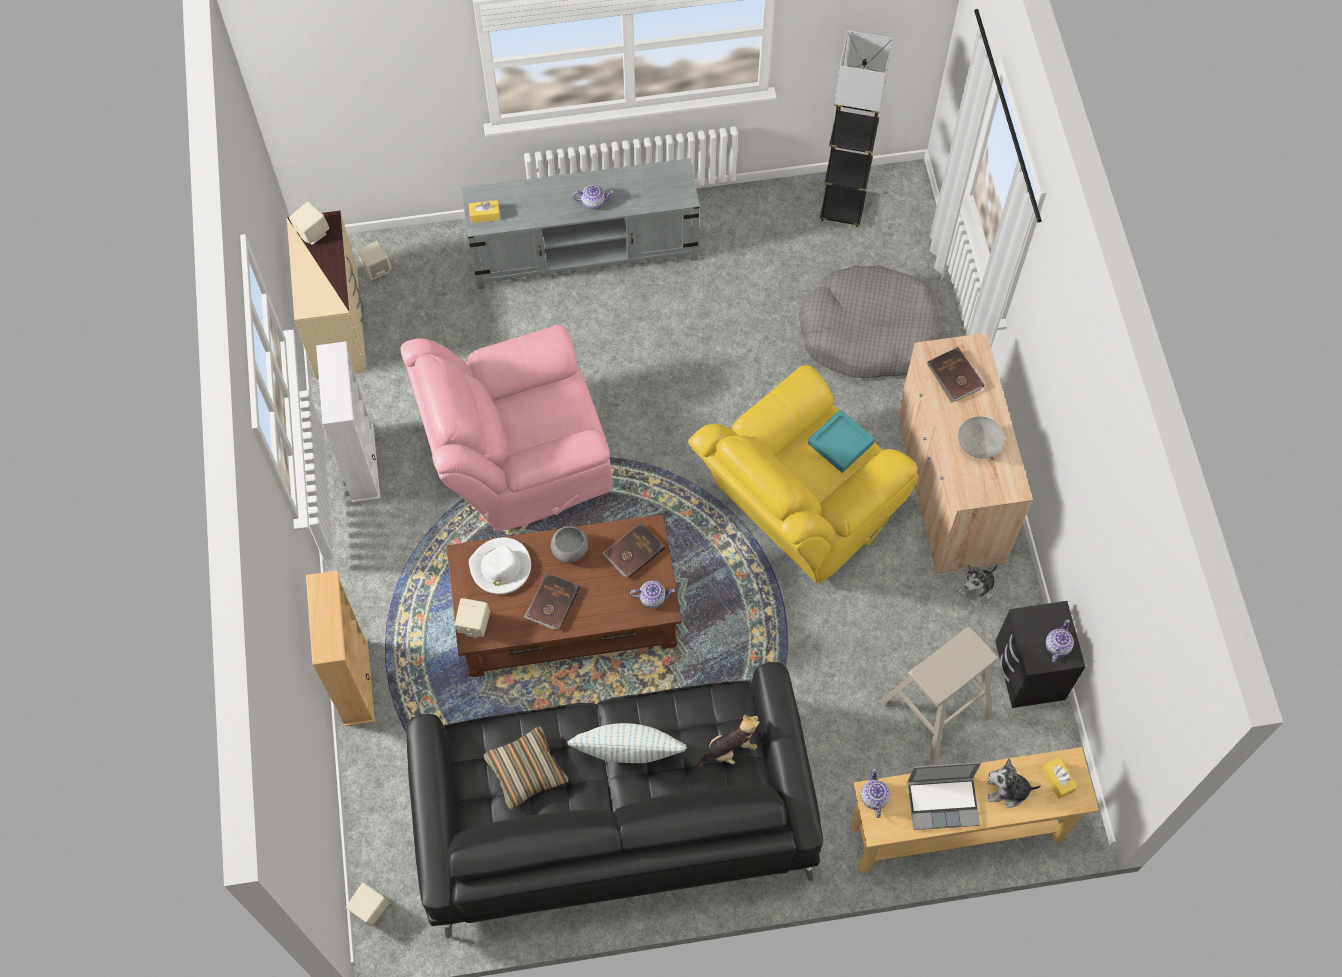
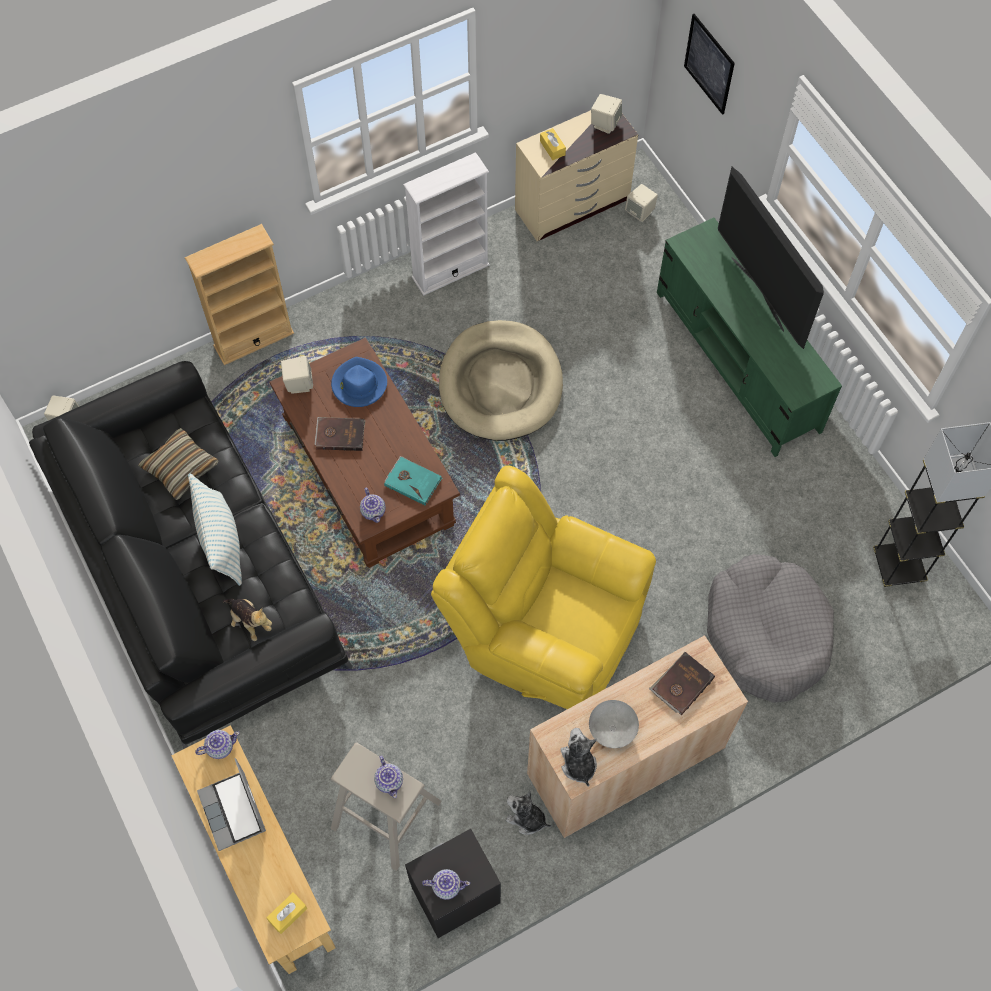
camera: 70 degrees right, 0 degrees up
(351, 93) = (709, 64): none -> picture
(485, 215) = (694, 244): yellow tissue box -> yellow tissue box (552, 148)
(500, 568) = (359, 384): white hat -> blue hat
(518, 461) = (500, 384): pink armchair -> beige dog bed
(564, 184) = (758, 293): none -> television
(569, 550) = (395, 431): grey bowl -> none
(585, 251) = (737, 361): grey tv stand -> green tv stand
(593, 202) = (750, 323): teapot -> teapot (389, 780)
(633, 551) = (413, 481): brown book -> turquoise book
(840, 443) = (595, 621): turquoise tray -> none
(1007, 790) = (262, 868): plush toy -> plush toy (578, 763)

